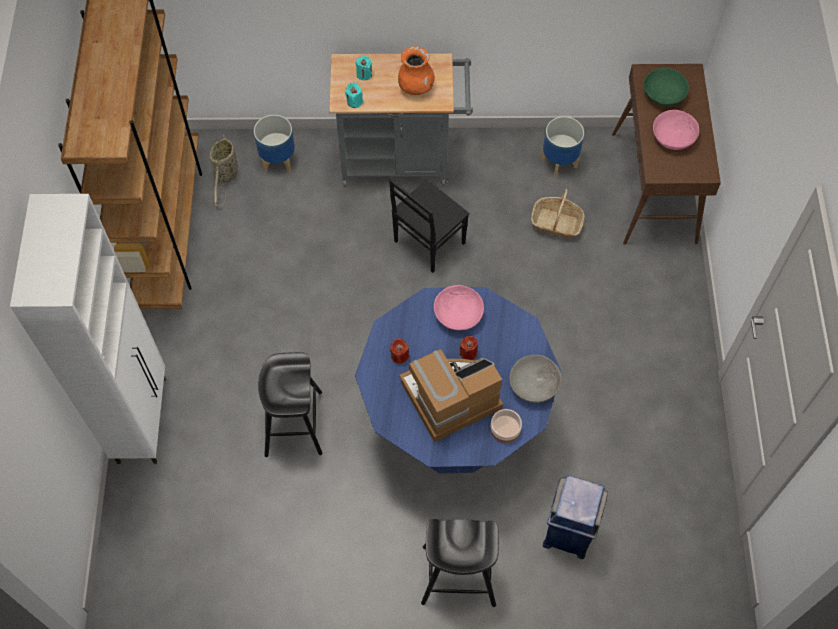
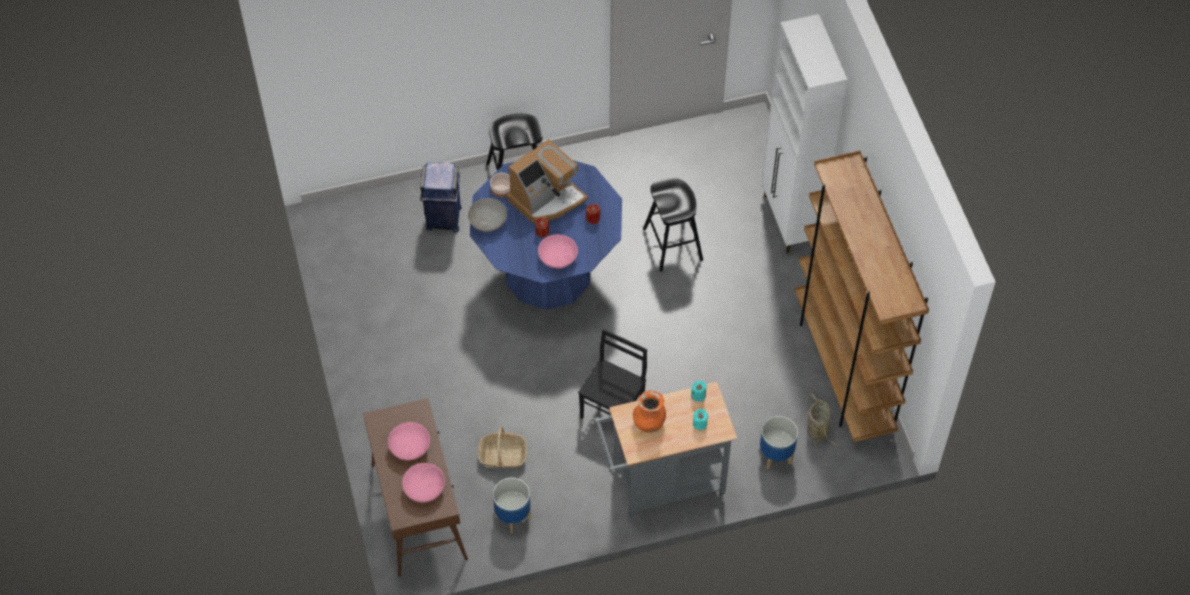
camera: 165 degrees right, 5 degrees down
(663, 95) = (424, 488): green bowl -> pink bowl

